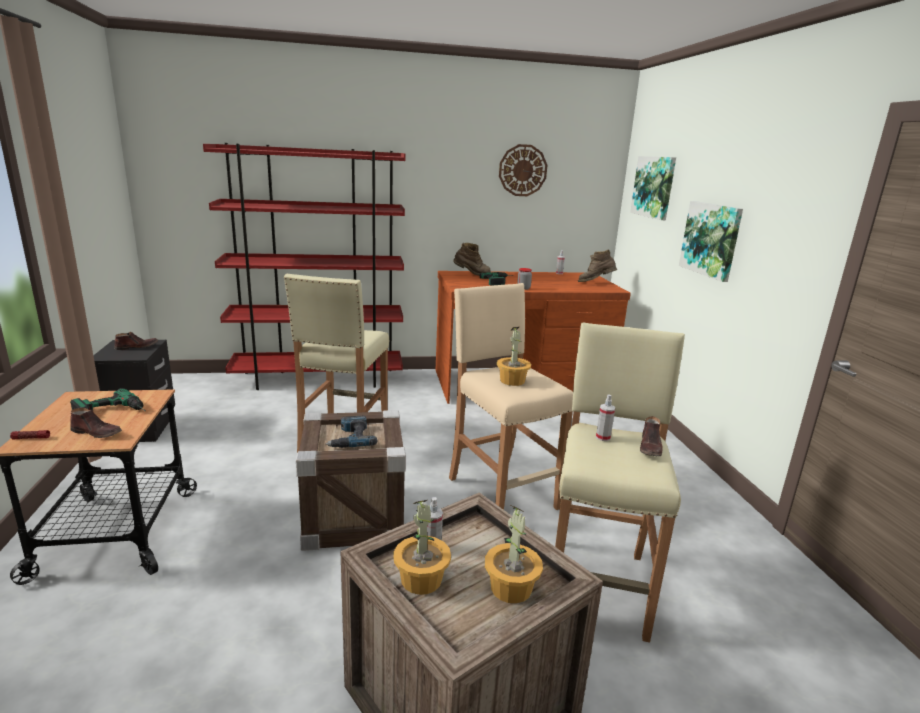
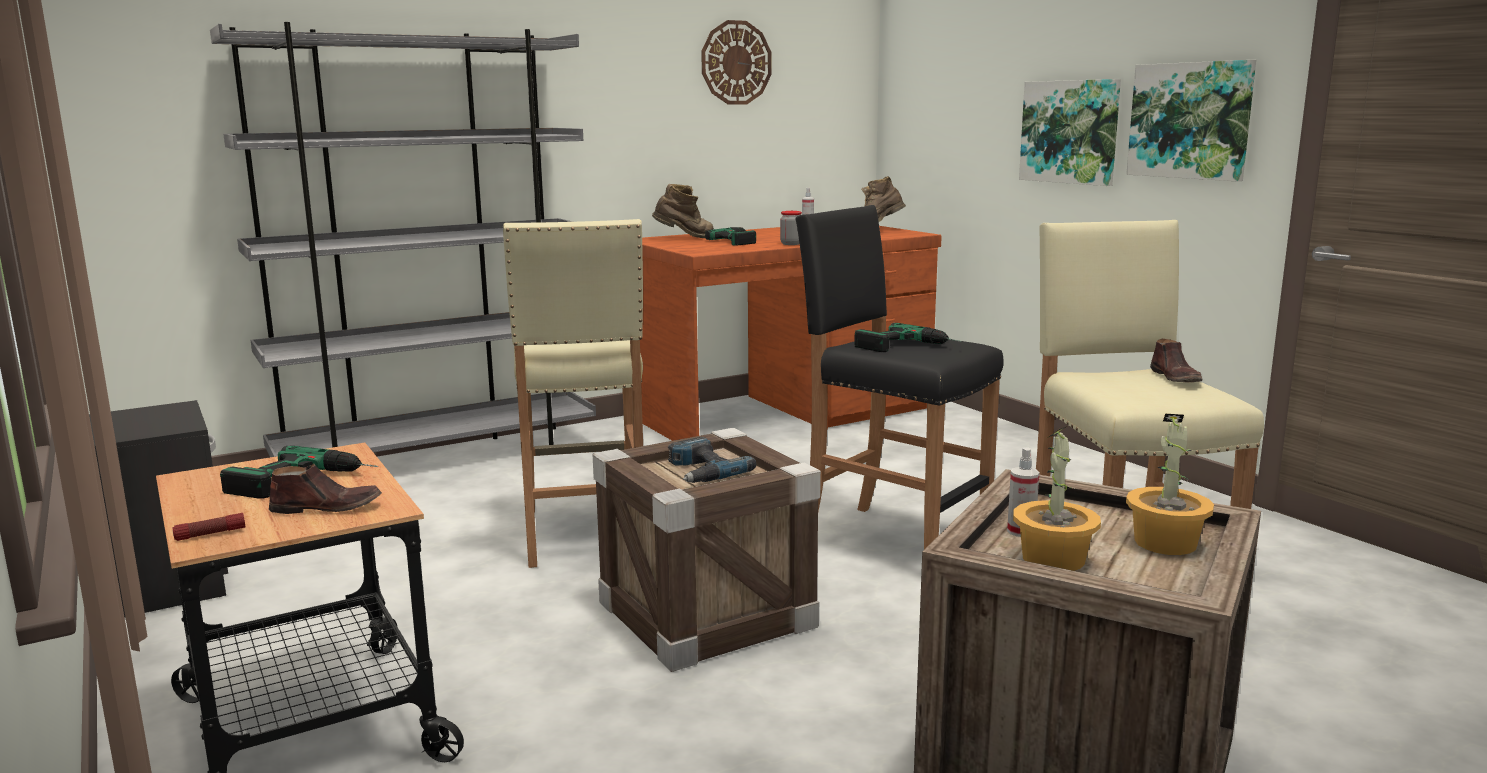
camera: 20 degrees left, 5 degrees down
(136, 347) = (155, 416): brown shoe -> none
(319, 379) = (440, 460): red bookcase -> grey bookcase
(501, 492) = (892, 541): beige stool -> black stool
(512, 381) = (909, 347): potted plant -> power drill
(603, 437) = (1109, 378): spray bottle -> none
(654, 187) = (944, 74): picture -> picture (1191, 120)

